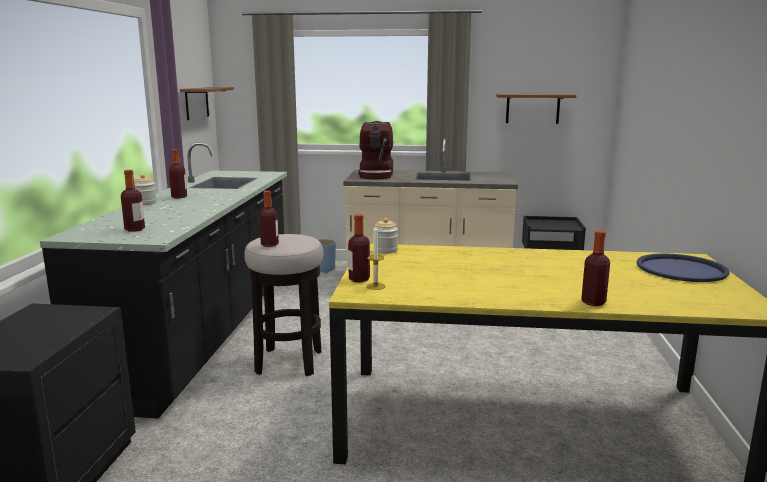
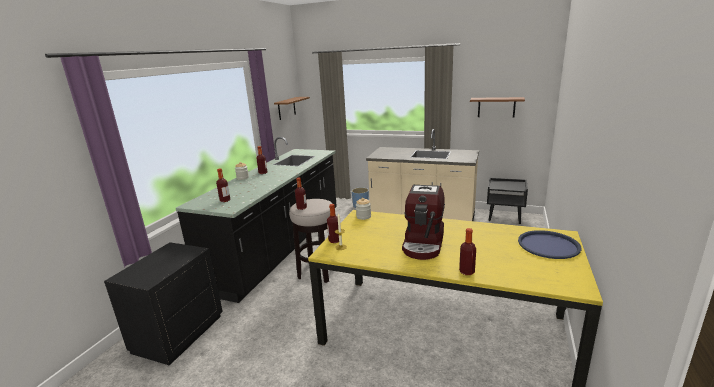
camera: 15 degrees right, 5 degrees up
(377, 174) = (390, 152): coffee machine -> coffee machine (424, 243)

